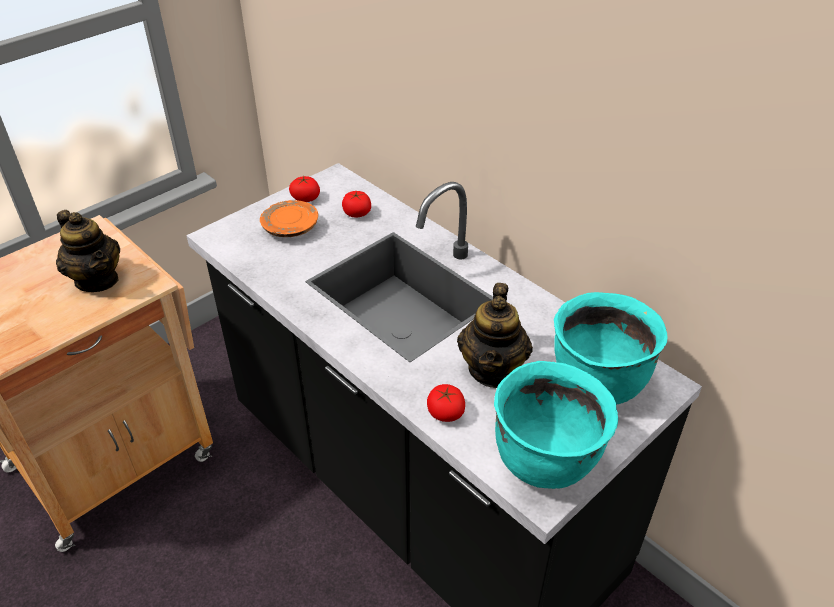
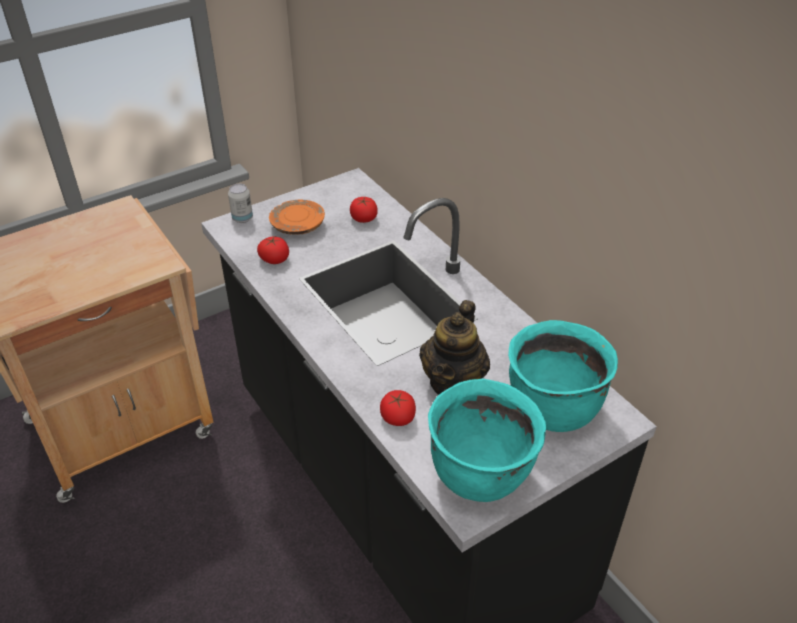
camera: 10 degrees right, 0 degrees up
(97, 280) = (116, 255): teapot -> none
(230, 226) = (242, 218): none -> can
(305, 198) = (319, 199): tomato -> tomato (274, 259)

